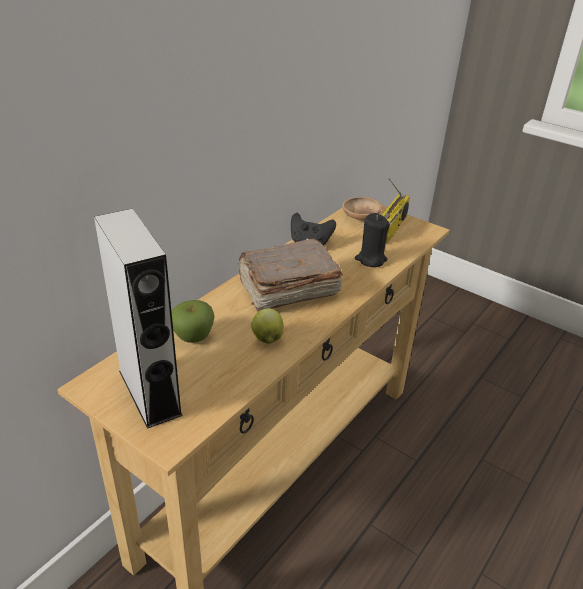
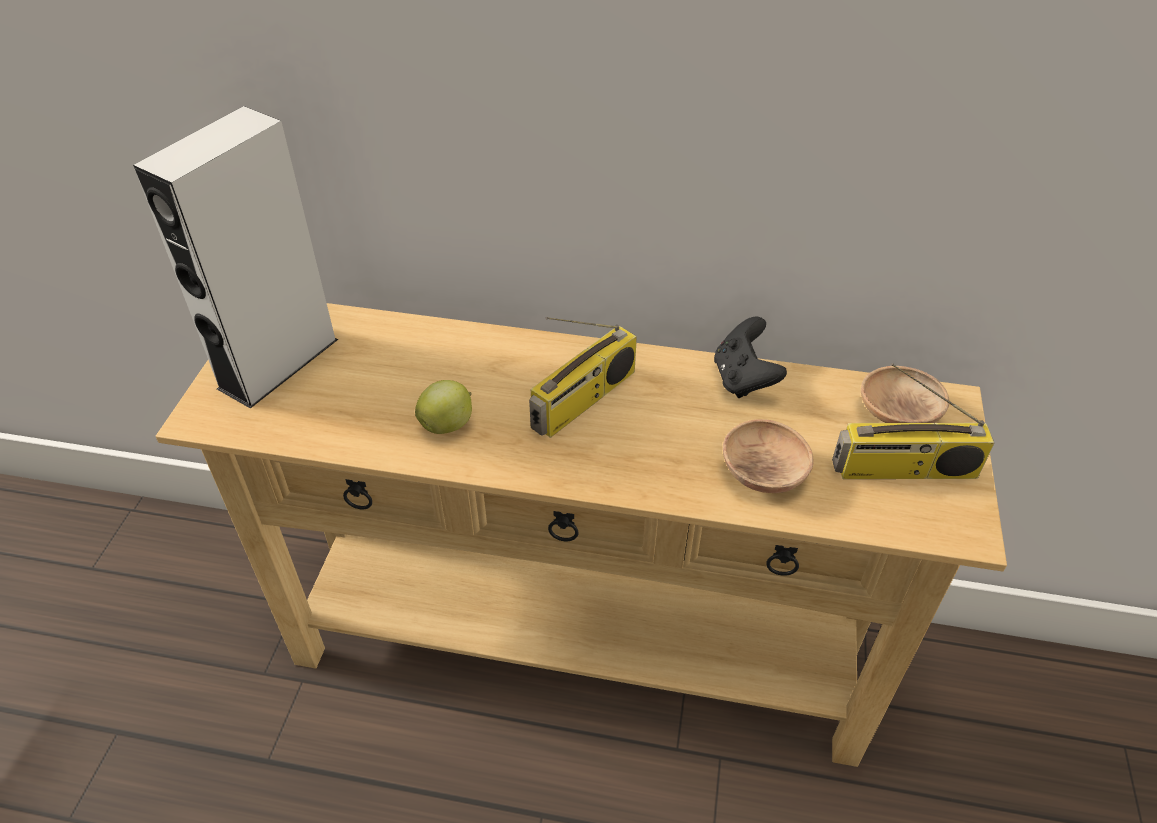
camera: 65 degrees right, 10 degrees up
(193, 337) = (404, 354): apple -> none
(287, 289) = (584, 401): brown book -> radio
(370, 259) = (763, 473): black candle -> brown bowl

